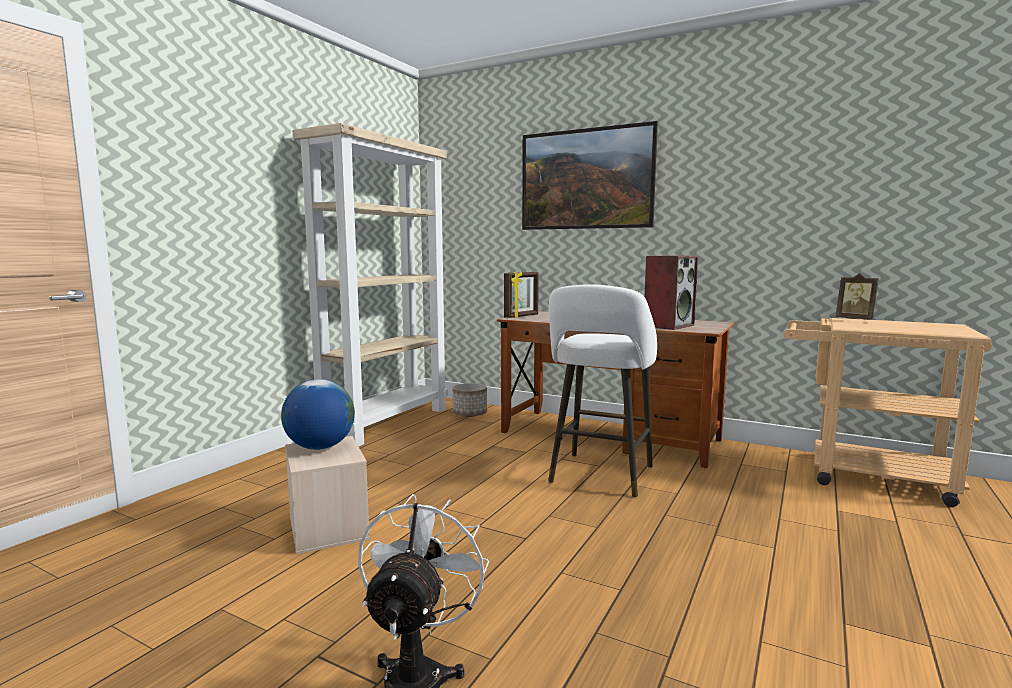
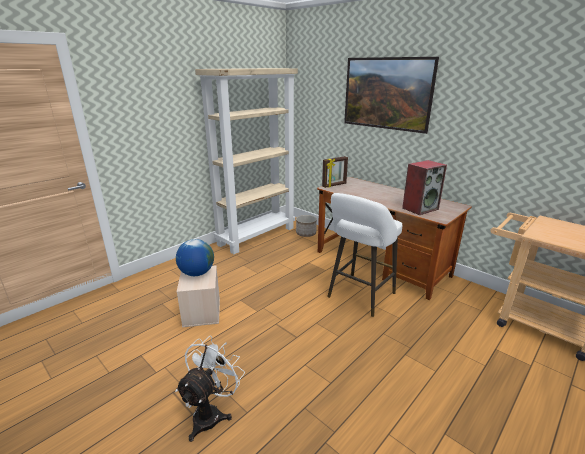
camera: 15 degrees right, 15 degrees up
(855, 319) = (553, 222): picture frame -> none

